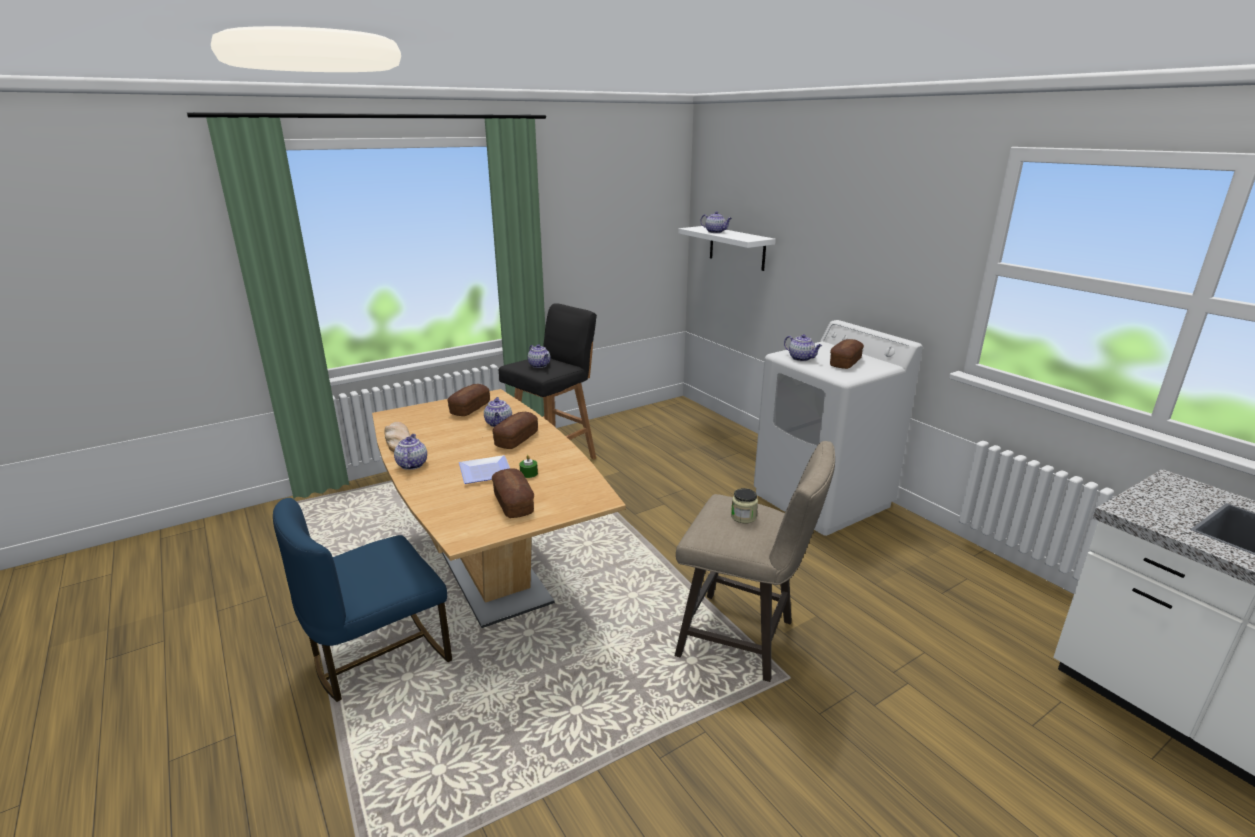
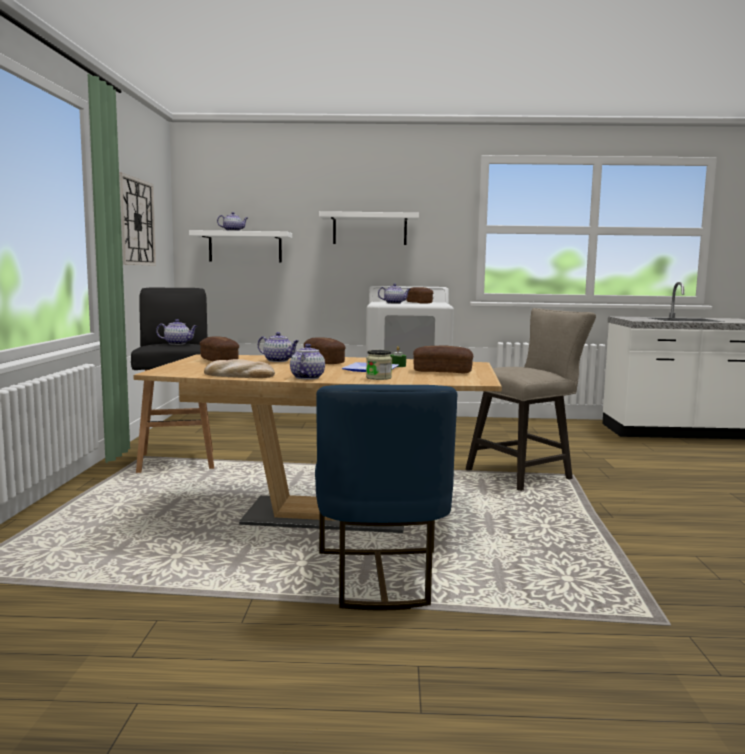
camera: 55 degrees left, 15 degrees down
(412, 464) = (307, 377): teapot -> teapot turned 75 degrees clockwise
(600, 228) = (136, 222): none -> wall clock
(743, 517) = (521, 367): jar -> jar (378, 378)
(849, 246) = (369, 229): none -> white shelf

